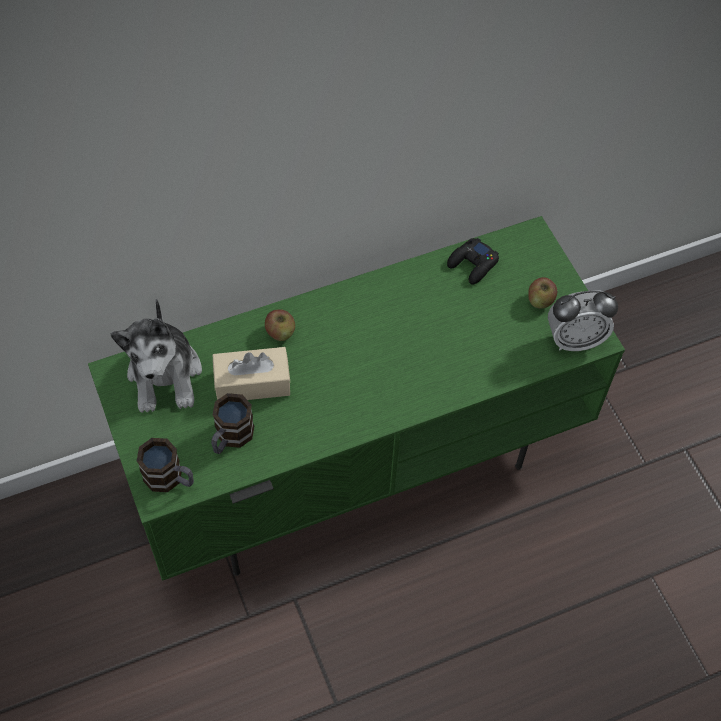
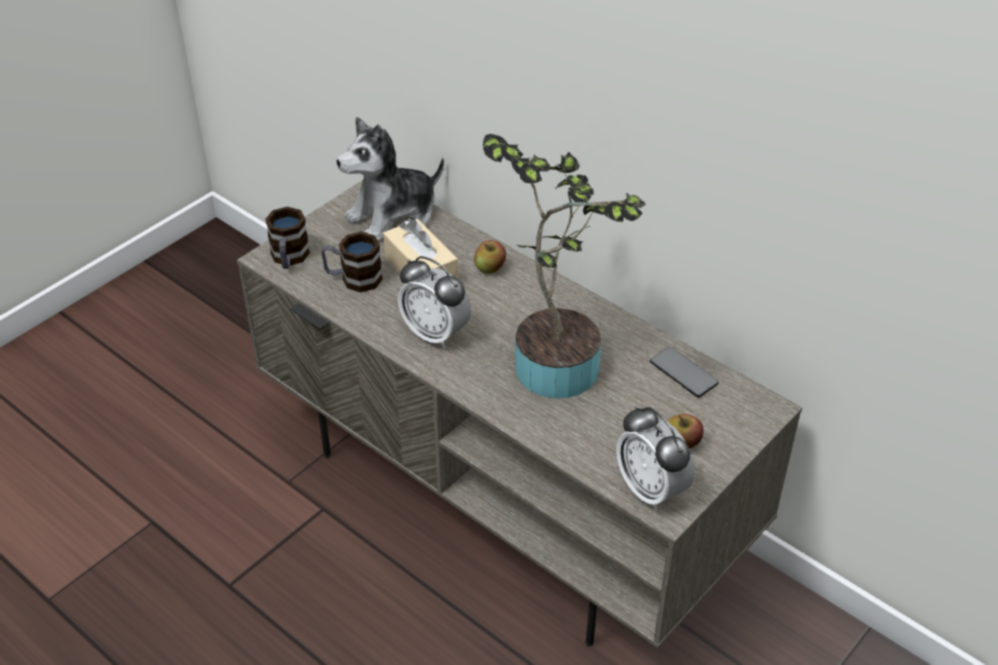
camera: 65 degrees right, 15 degrees down
(338, 404) = (435, 334): none -> alarm clock
(357, 458) = (505, 496): green tv stand -> grey tv stand
(415, 336) = (557, 360): none -> potted plant
(473, 264) = (683, 373): black game controller -> phone

